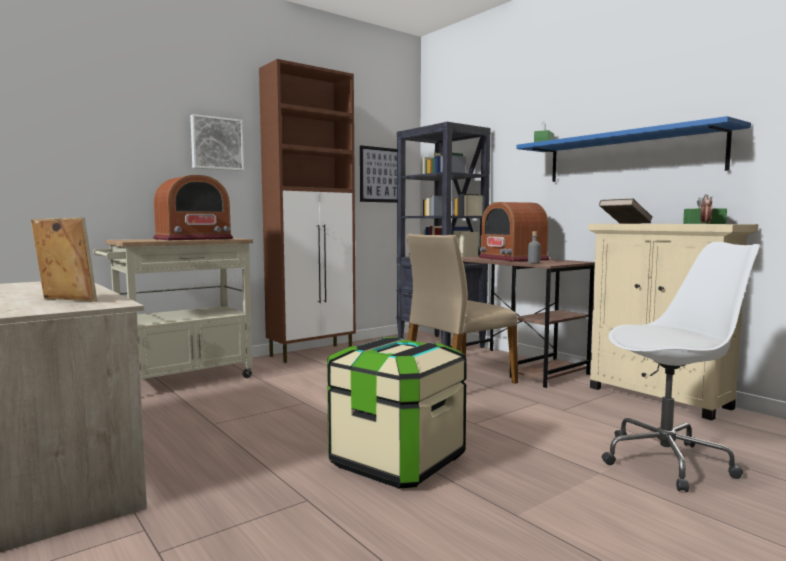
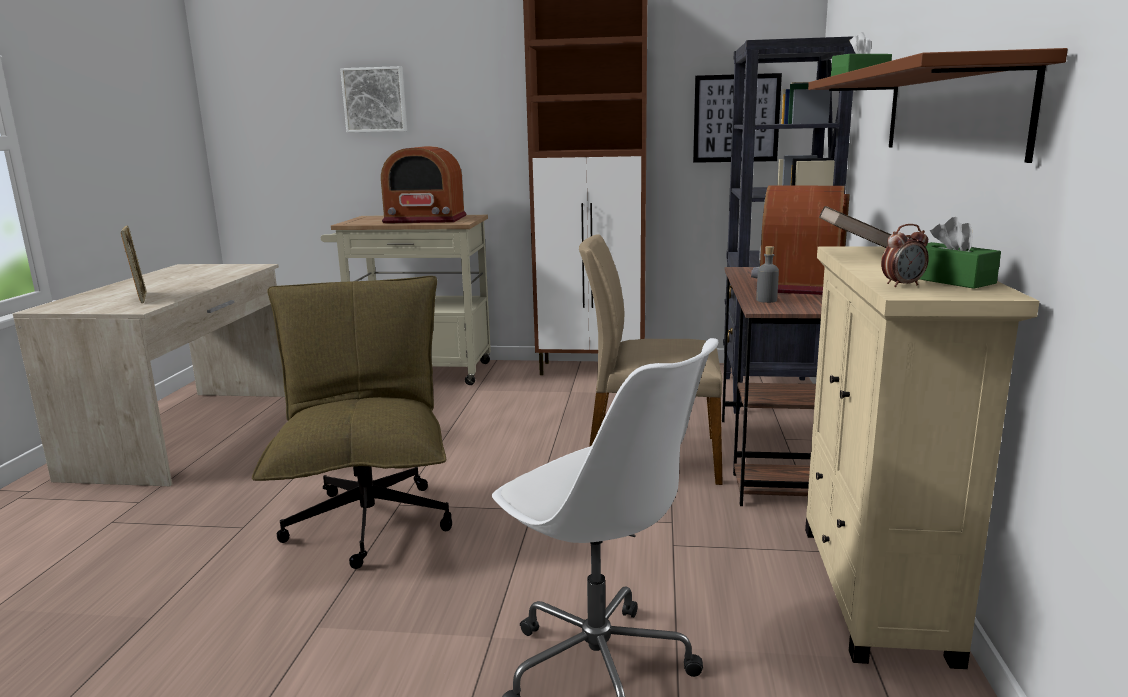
camera: 45 degrees right, 10 degrees up
(216, 143) = (479, 98): picture -> picture (375, 100)
(397, 461) = (369, 524): storage box -> beige office chair
(630, 157) = (949, 111): blue shelf -> brown shelf

